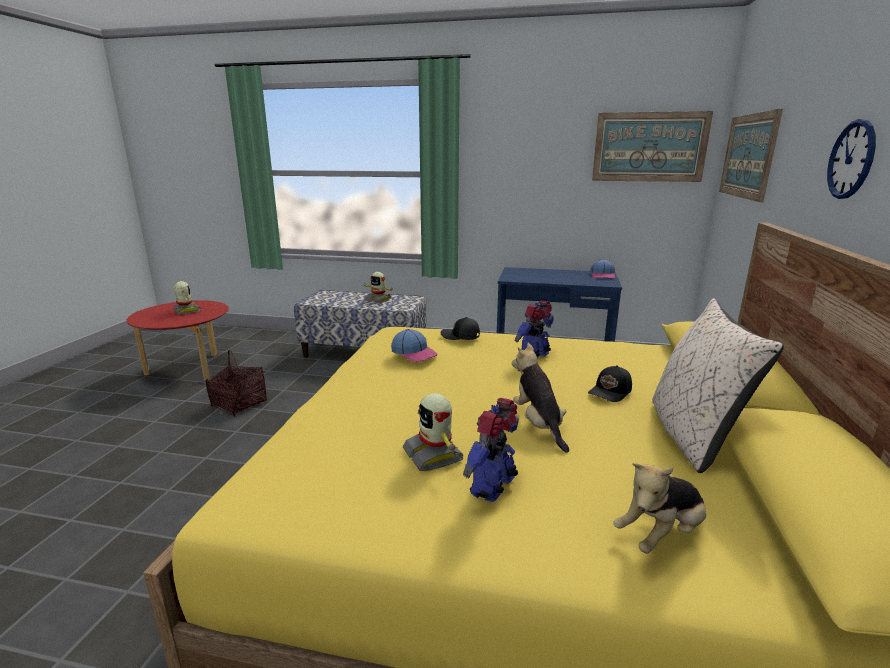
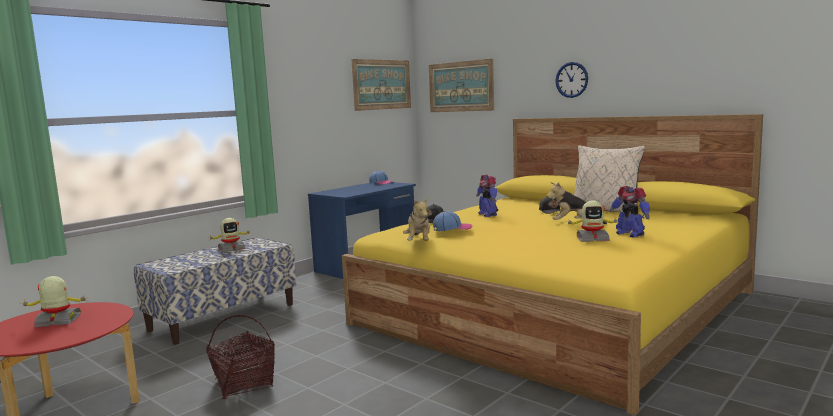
camera: 60 degrees left, 10 degrees down
(661, 535) = (677, 222): plush toy -> plush toy (419, 242)

